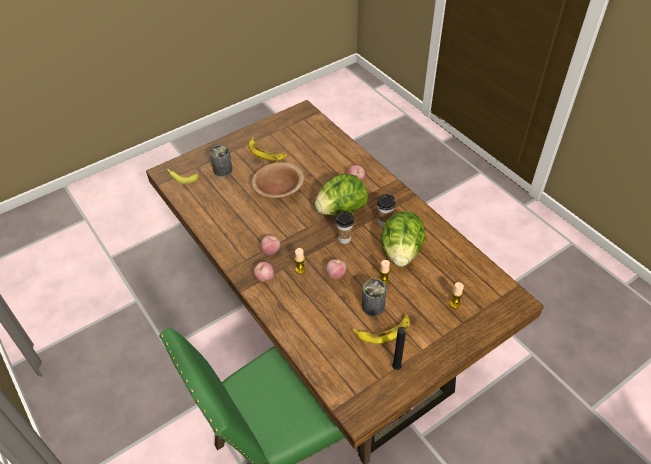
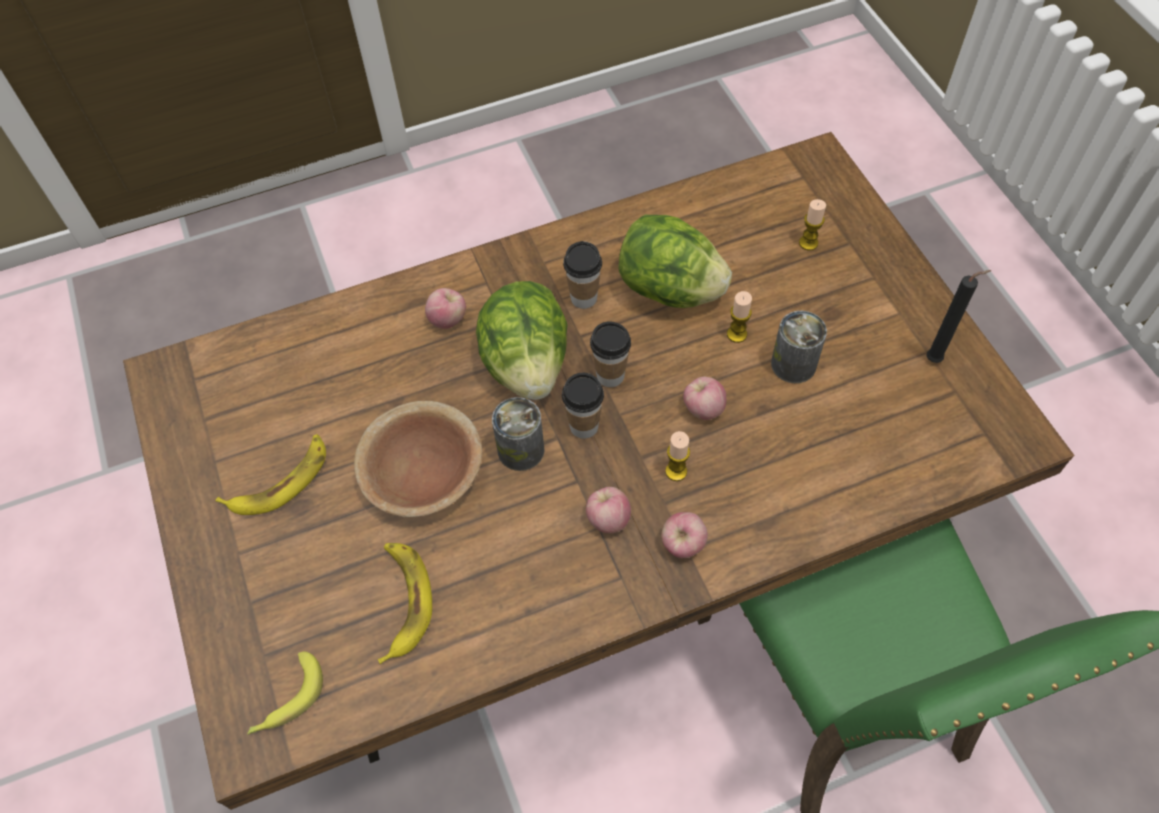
camera: 75 degrees left, 10 degrees up
(222, 170) = (303, 591): can -> can (521, 450)
(315, 234) = (584, 426): none -> cup
(384, 331) = (853, 360): banana -> banana (402, 601)

